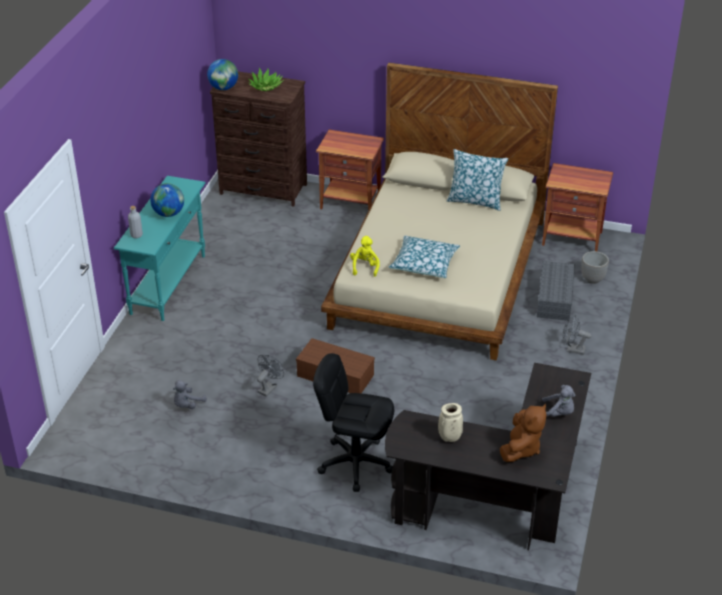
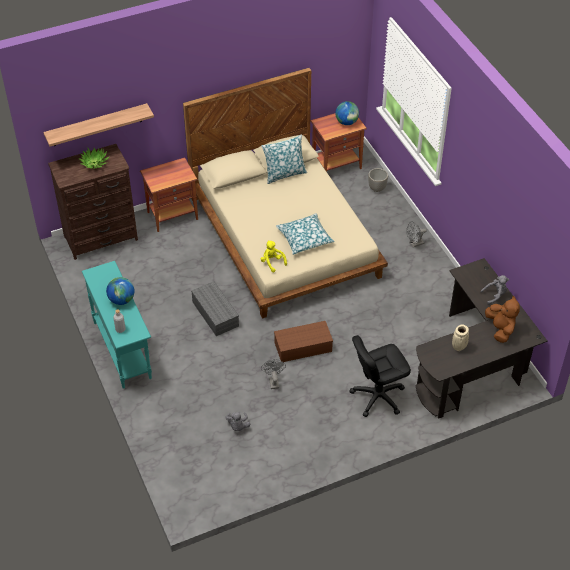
camera: 40 degrees left, 10 degrees up
(223, 88) = (66, 180): globe -> globe (346, 122)
(287, 48) = (97, 125): none -> shelf
(554, 298) = (369, 214): grey storage box -> grey storage box (214, 313)

